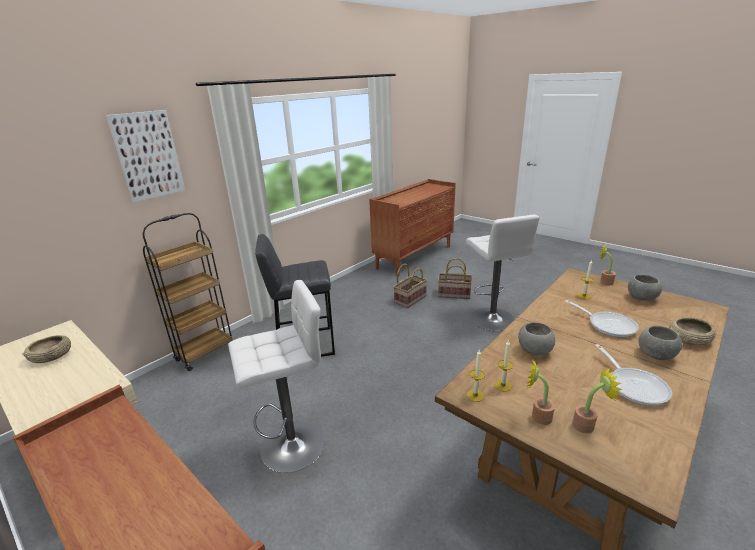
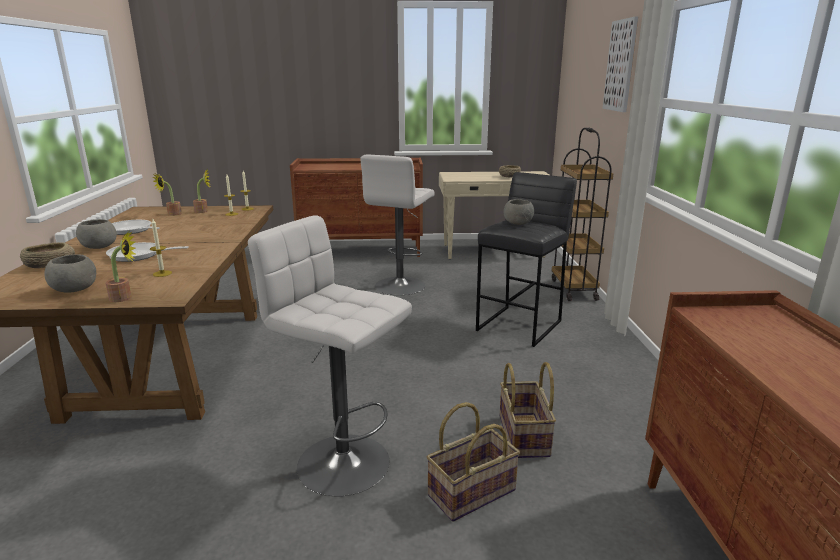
camera: 135 degrees right, 5 degrees down
(534, 351) = (214, 229): grey bowl -> grey bowl (518, 223)

